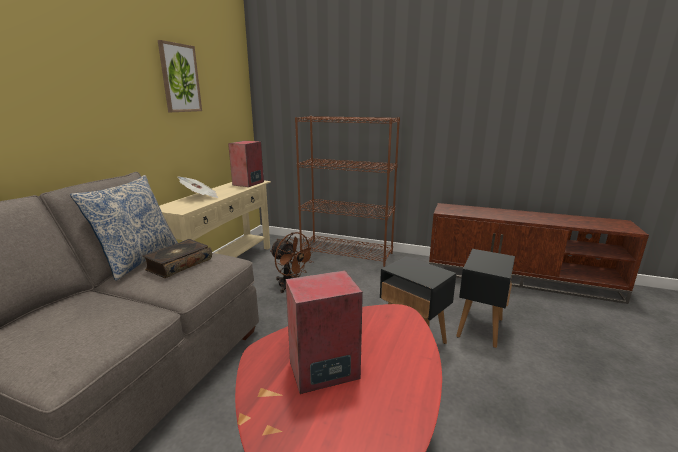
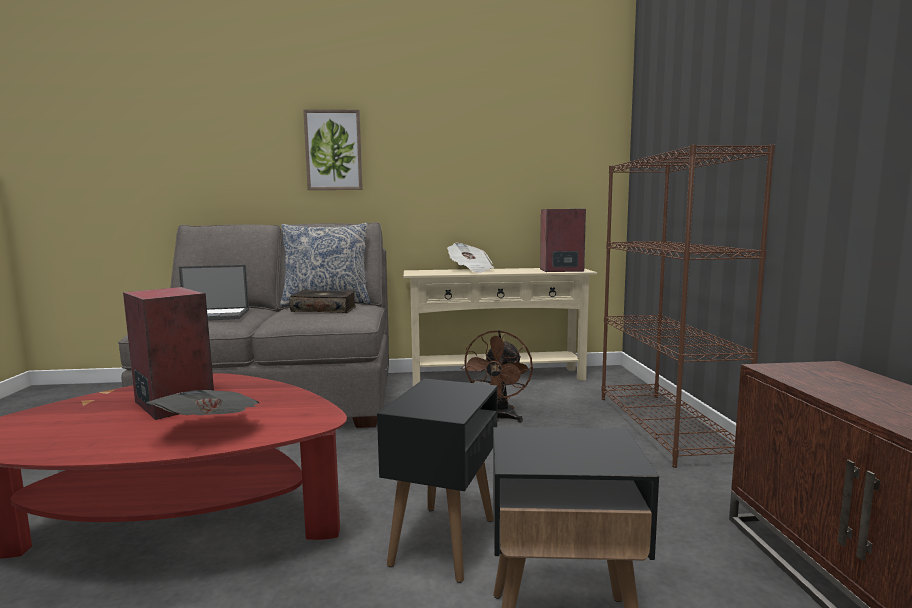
camera: 65 degrees right, 10 degrees down
(90, 321) = (211, 315): none -> laptop
(180, 78) = (484, 128): picture -> picture (333, 150)
(399, 352) = (211, 430): none -> newspaper

